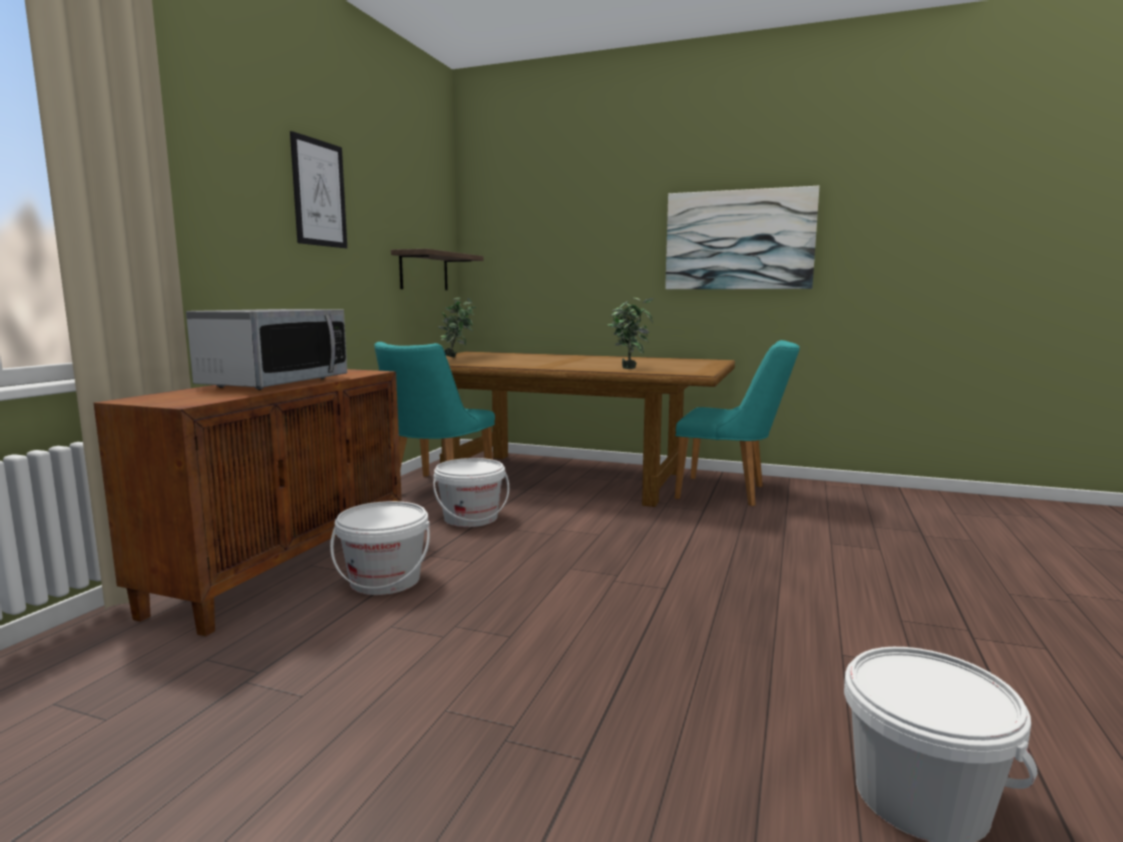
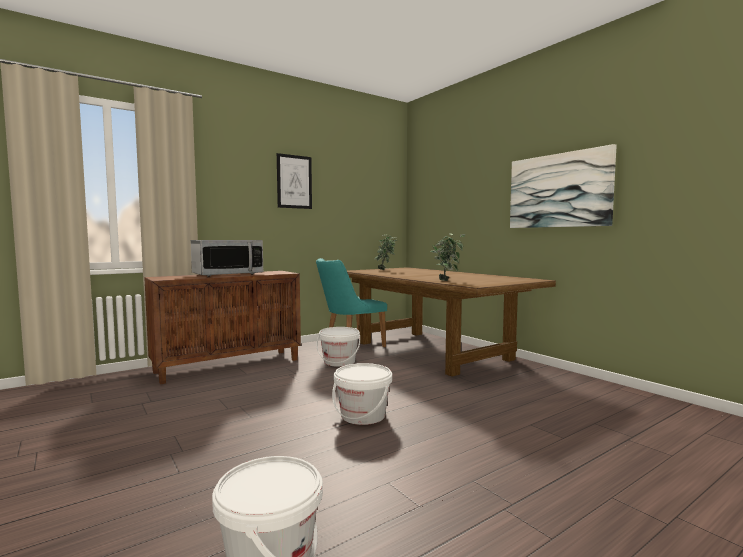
camera: 35 degrees right, 5 degrees down
(385, 581) = (251, 380): white bucket -> white bucket (363, 415)
(424, 271) = (374, 219): shelf -> none
(730, 492) = (524, 378): turquoise chair -> none

